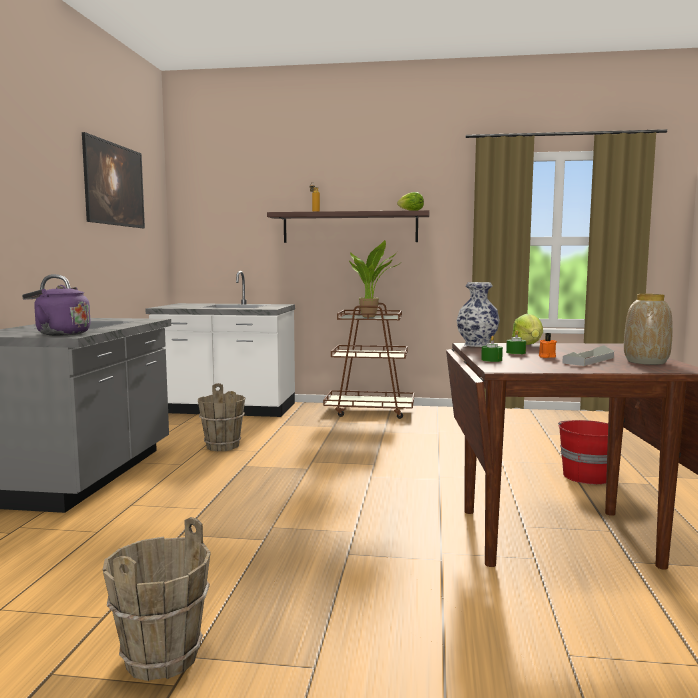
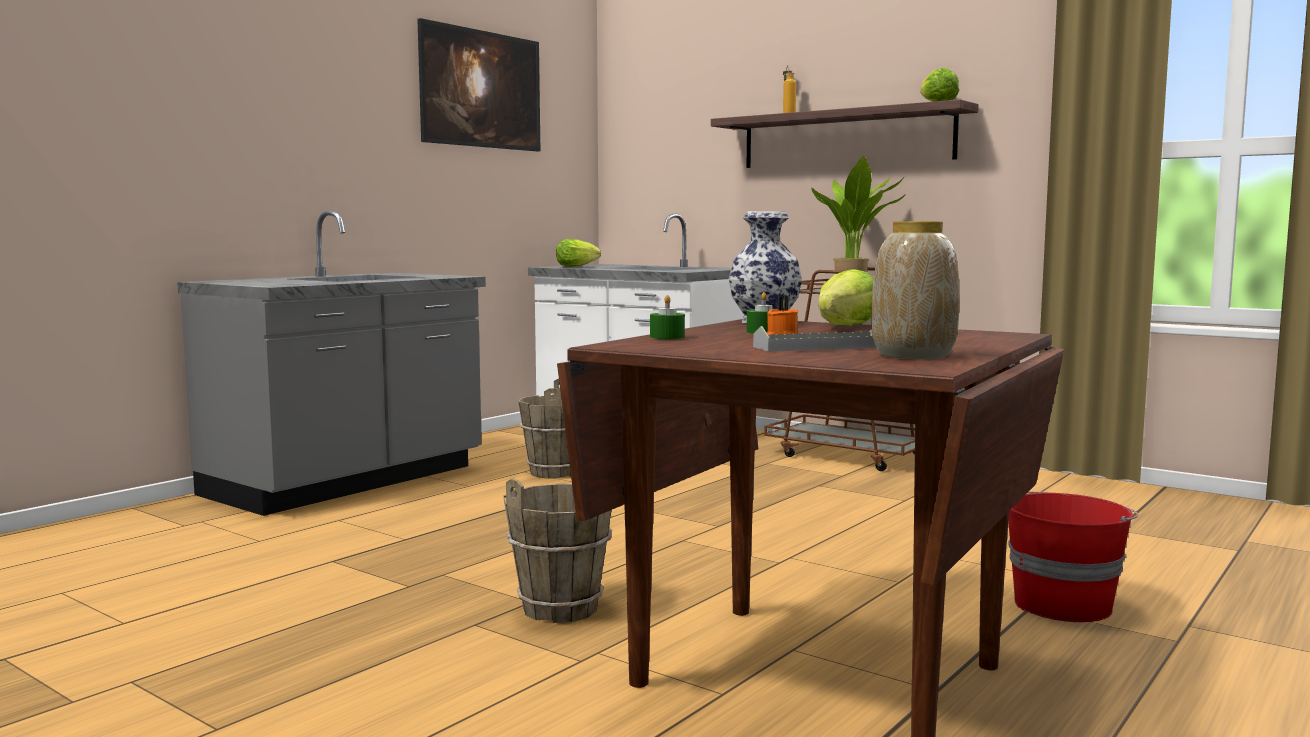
camera: 30 degrees right, 0 degrees up
(60, 334) = (275, 283): purple kettle -> none
(161, 658) = (104, 673): brown bucket -> brown bucket (559, 608)
(177, 306) = (575, 266): none -> lettuce

